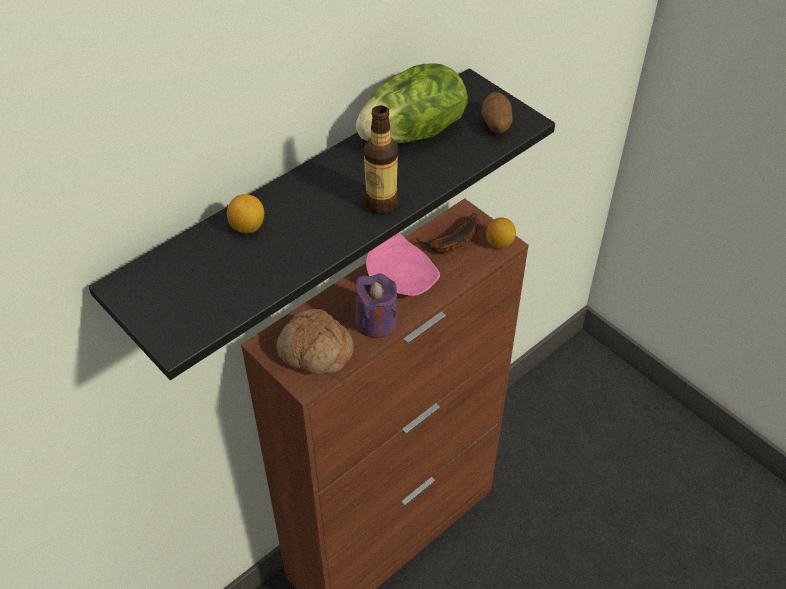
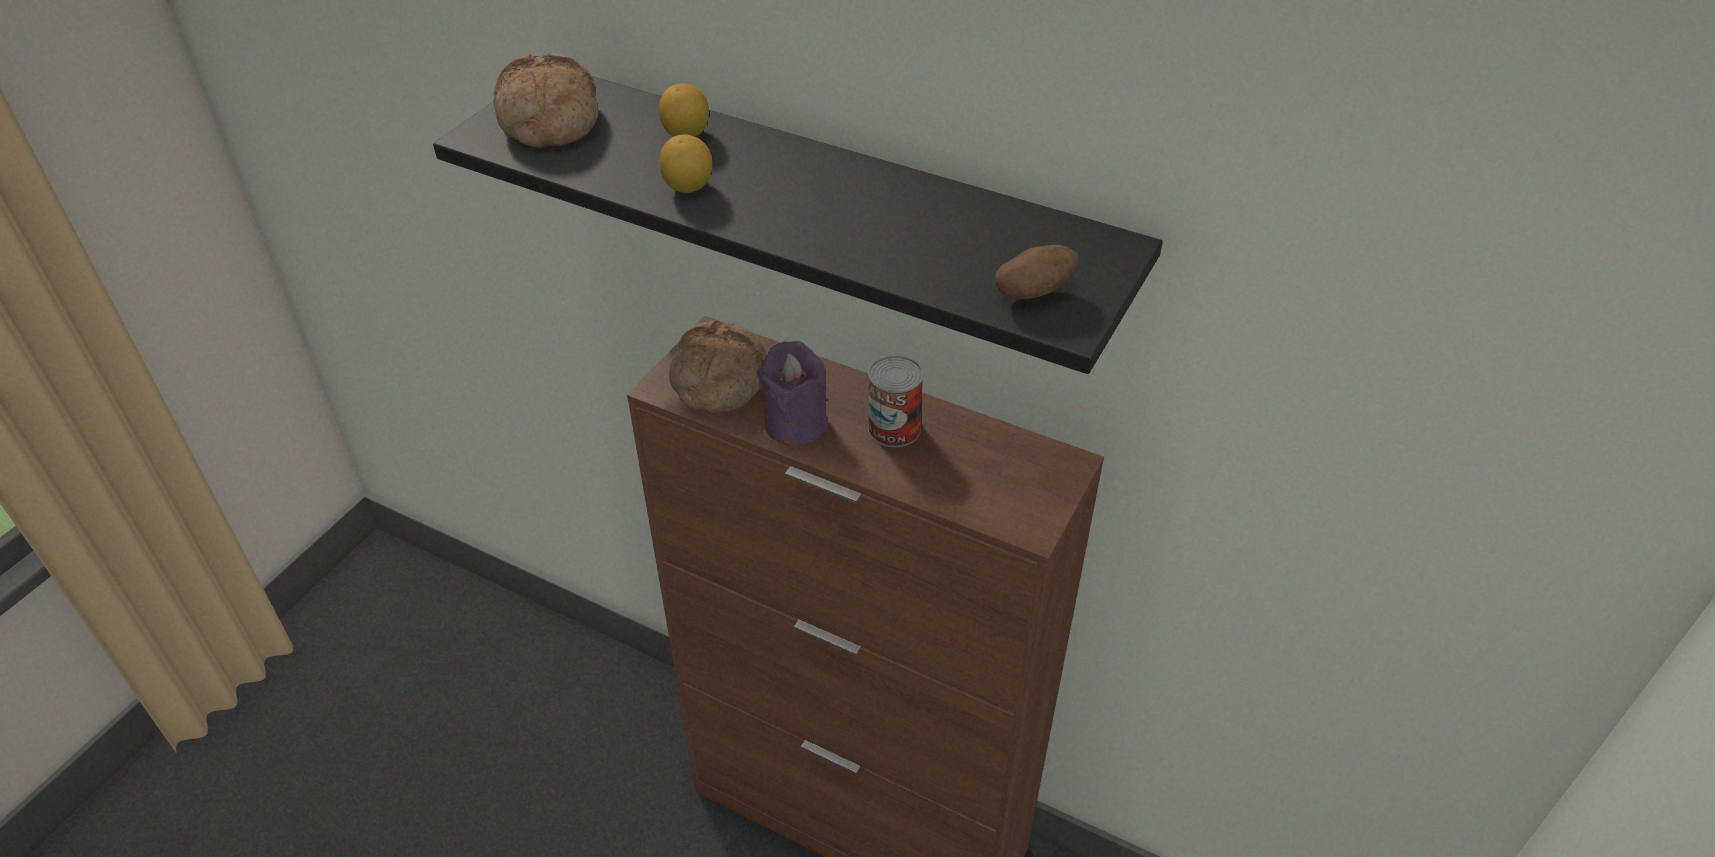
camera: 70 degrees right, 5 degrees down
(181, 298) = (547, 121): none -> bread
(381, 204) = (784, 224): bottle -> none
(402, 277) = (894, 428): pink plate -> can
(414, 133) = (956, 220): lettuce -> none
(452, 242) = (997, 464): banana -> none
(499, 243) = (1028, 520): lemon -> lemon (688, 187)

